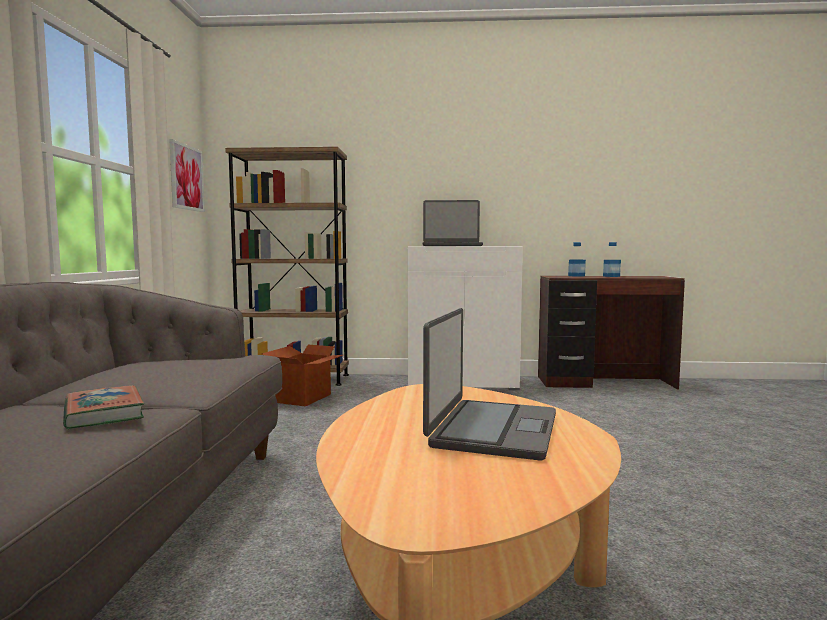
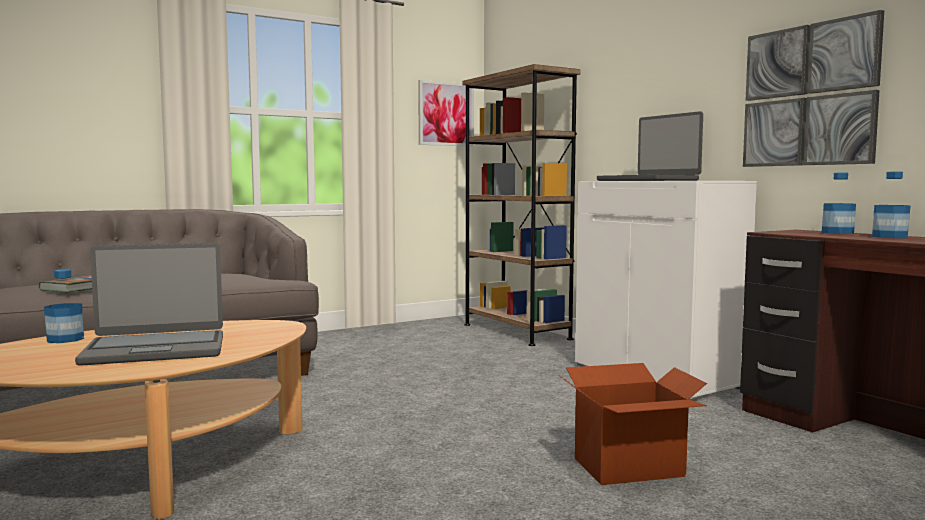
camera: 55 degrees right, 0 degrees up
(304, 398) = (466, 348): cardboard box -> cardboard box (629, 468)
(367, 459) = (65, 339): none -> bottle
(544, 197) = (809, 95): none -> picture

